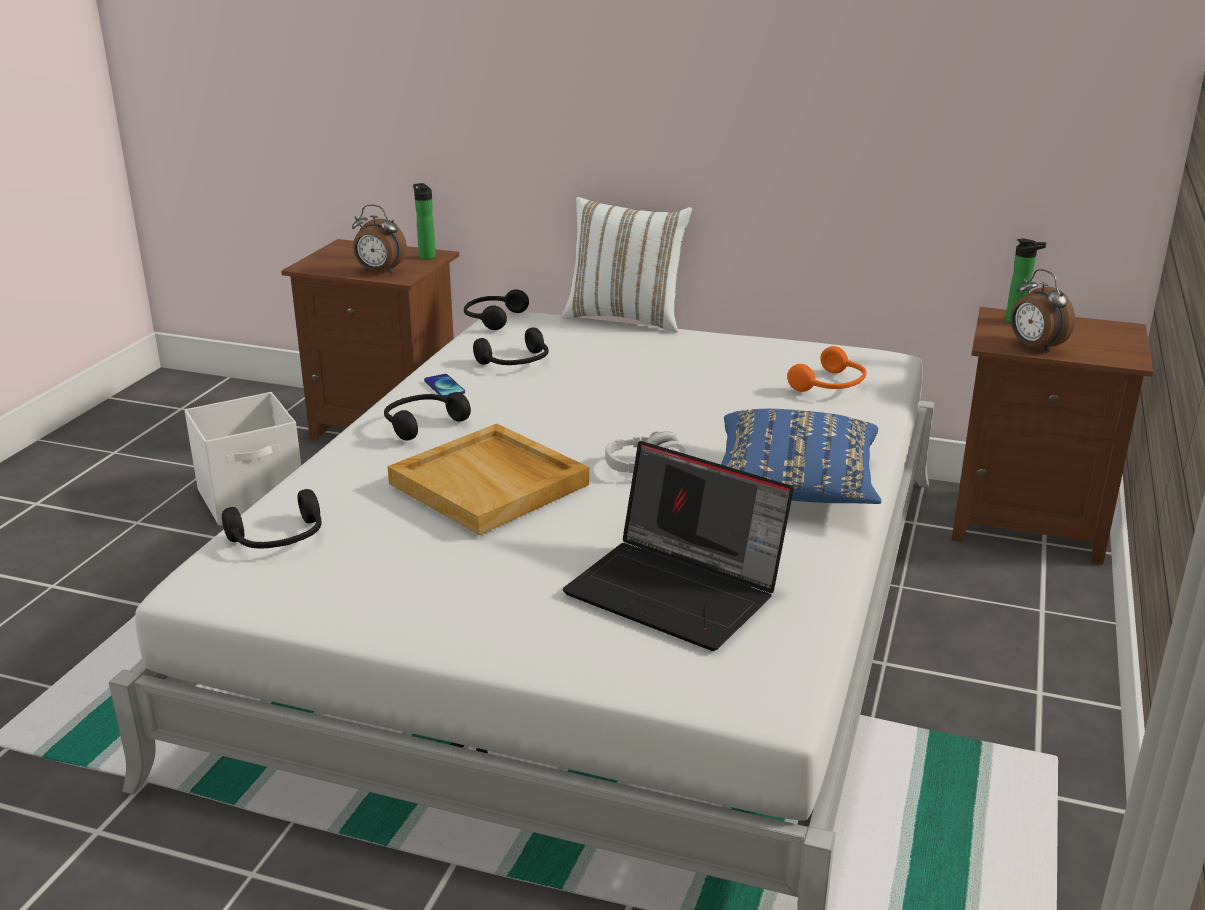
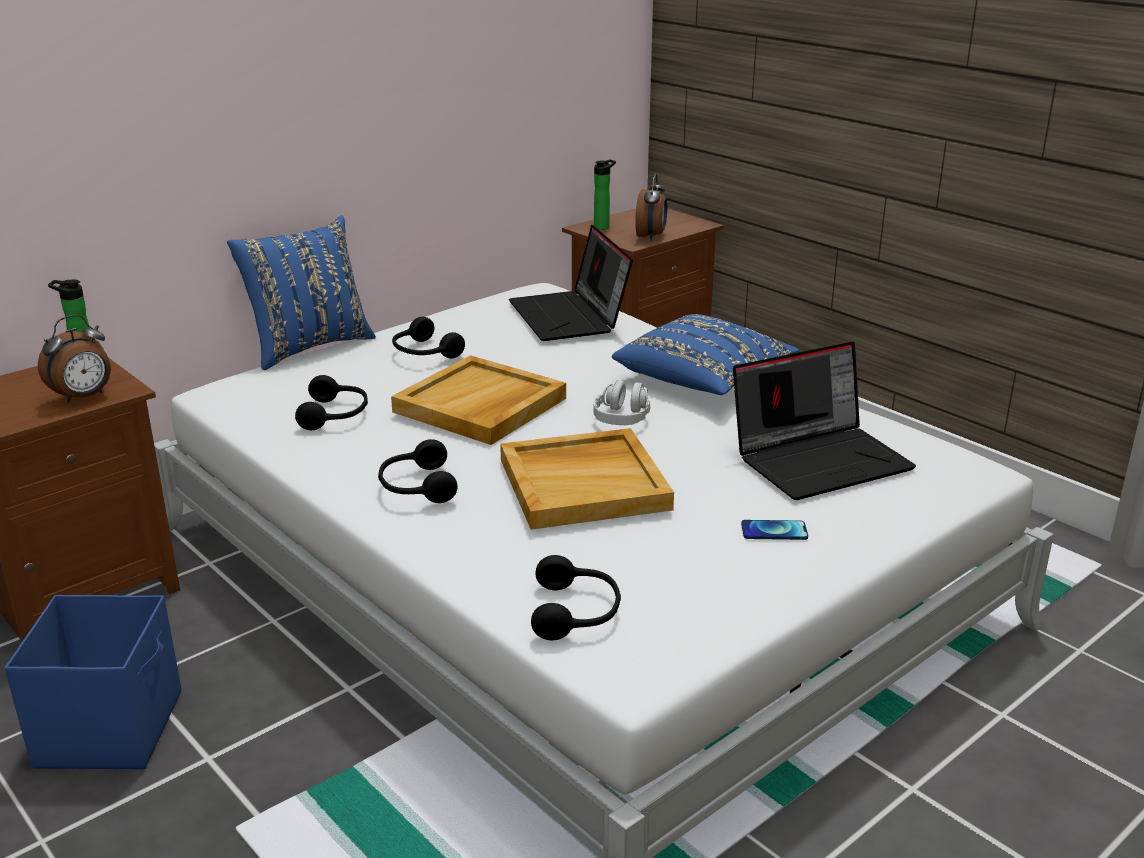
camera: 60 degrees left, 0 degrees up
(253, 498) = (112, 728): white storage box -> blue storage box
(444, 387) = (340, 459): phone -> phone (774, 531)
(492, 319) = (209, 399): black headphones -> black headphones (424, 353)
(590, 405) = (480, 406): none -> beige tray
(626, 318) = (308, 347): white pillow -> blue pillow
(831, 386) = (570, 317): orange headphones -> laptop
(1034, 347) = (651, 236): alarm clock -> alarm clock turned 75 degrees counterclockwise

